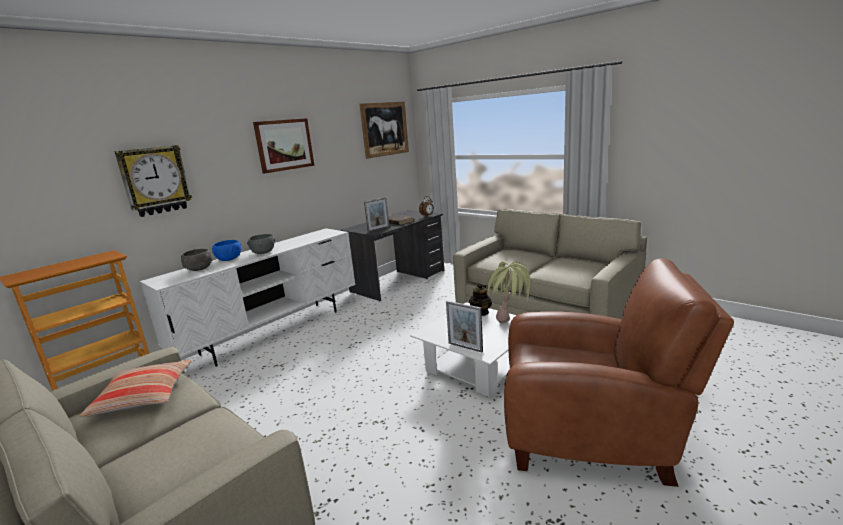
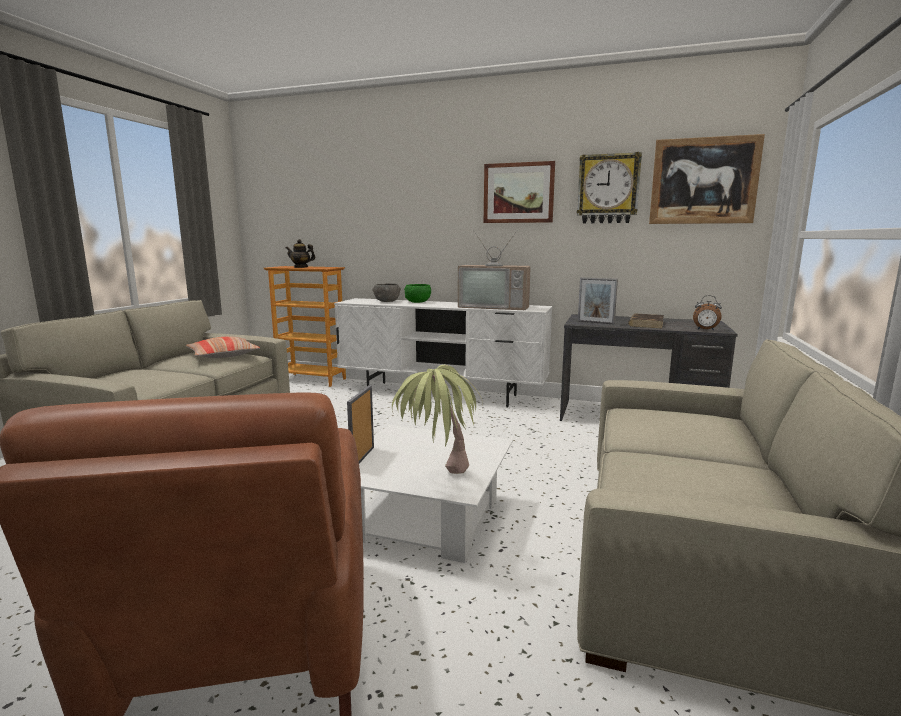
camera: 65 degrees right, 5 degrees down
(155, 180) = (384, 215): wall clock -> wall clock (608, 189)
(229, 259) = (418, 302): blue bowl -> green bowl
(263, 252) = (443, 305): grey bowl -> none
(303, 240) = (495, 307): none -> television
(481, 312) = (481, 453): teapot -> teapot (301, 267)

